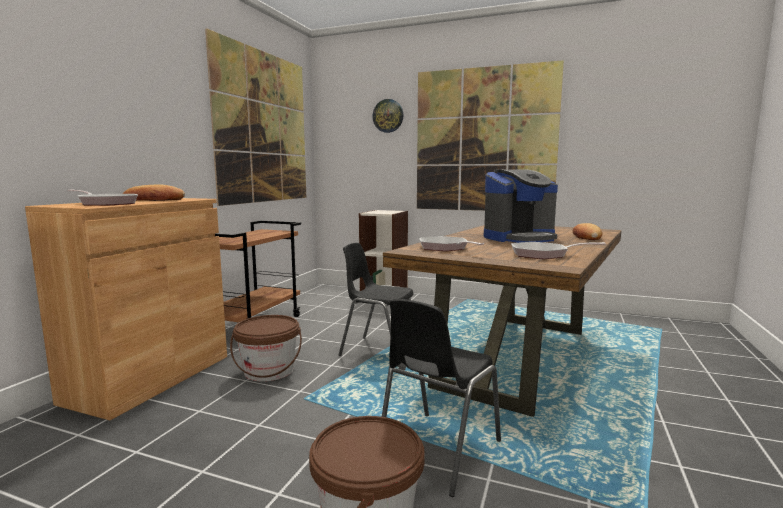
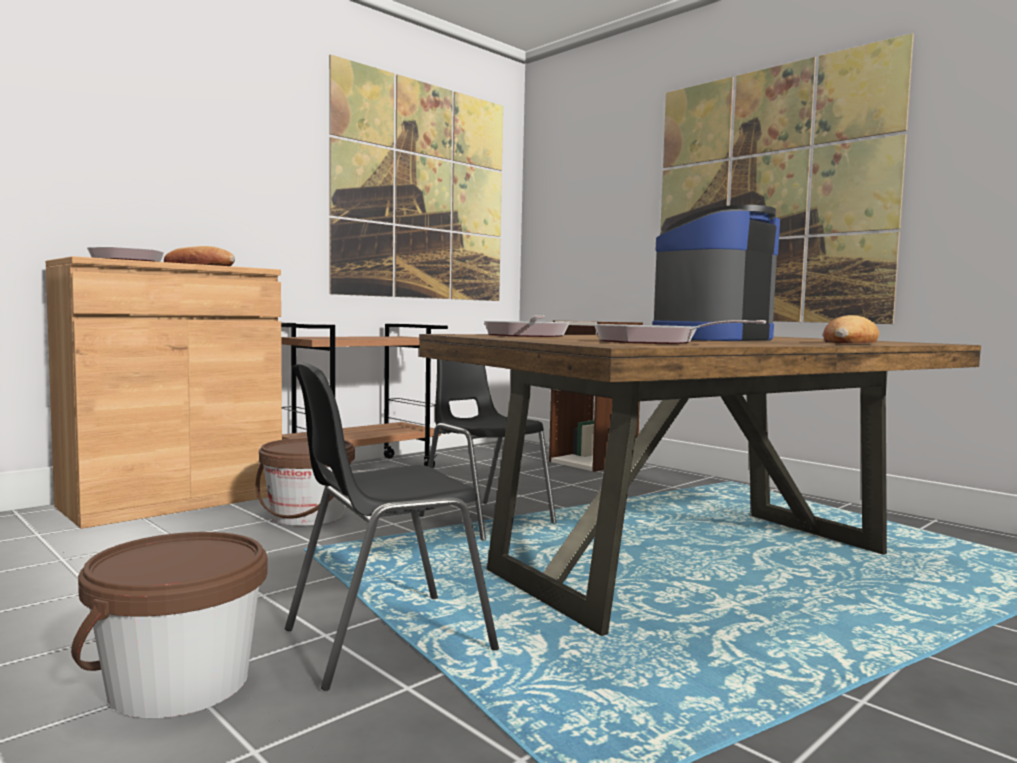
camera: 25 degrees right, 5 degrees down
(388, 116) = (621, 168): wall clock -> none
(519, 238) = (707, 338): coffee machine -> coffee machine turned 135 degrees clockwise

